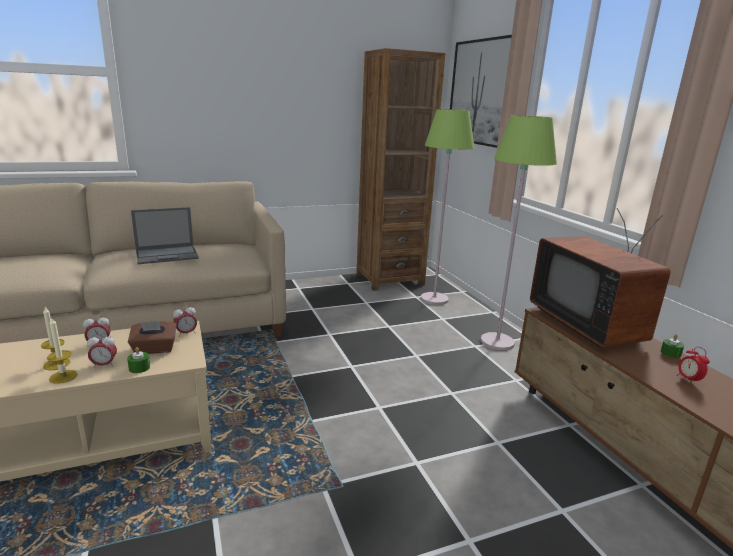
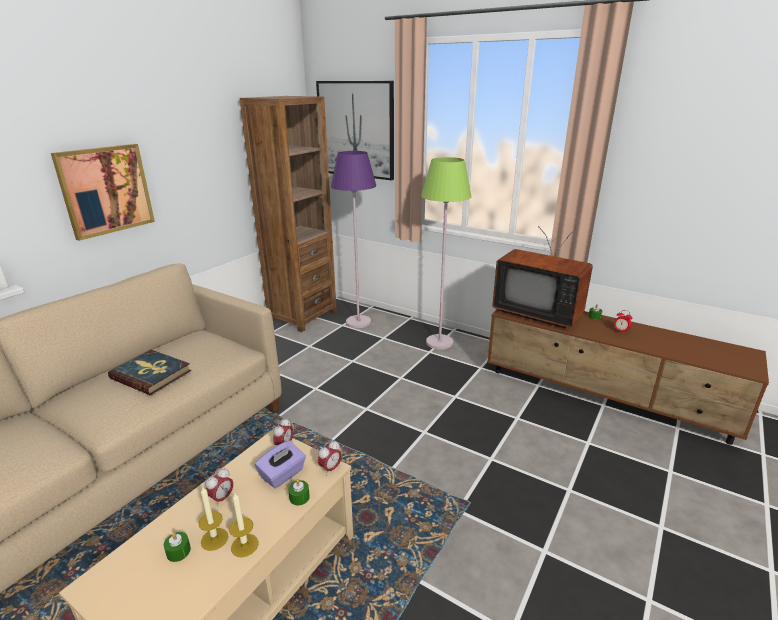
camera: 35 degrees left, 5 degrees up
(30, 360) = (178, 551): none -> green candle
(104, 365) = (263, 513): alarm clock -> alarm clock (330, 469)
(154, 349) = (282, 474): brown tissue box -> purple tissue box
(168, 255) = (151, 374): laptop -> book
(219, 112) = (106, 190): none -> picture
(434, 299) = (358, 322): green floor lamp -> purple floor lamp

